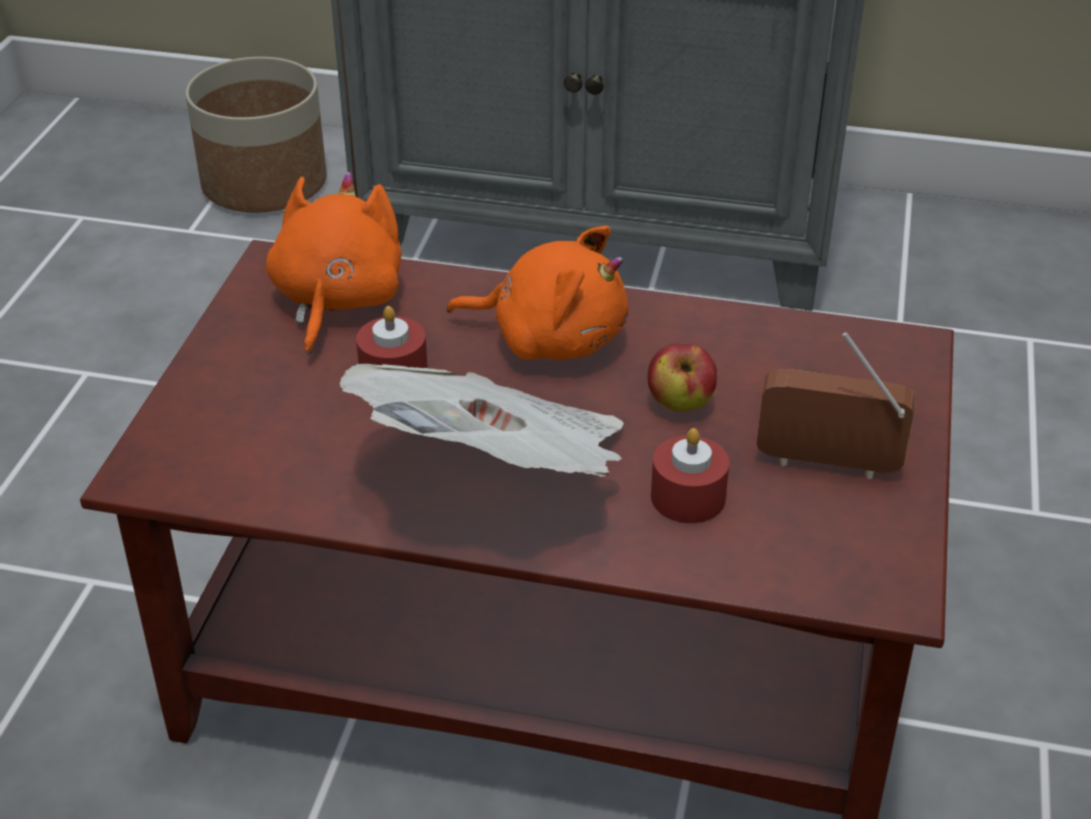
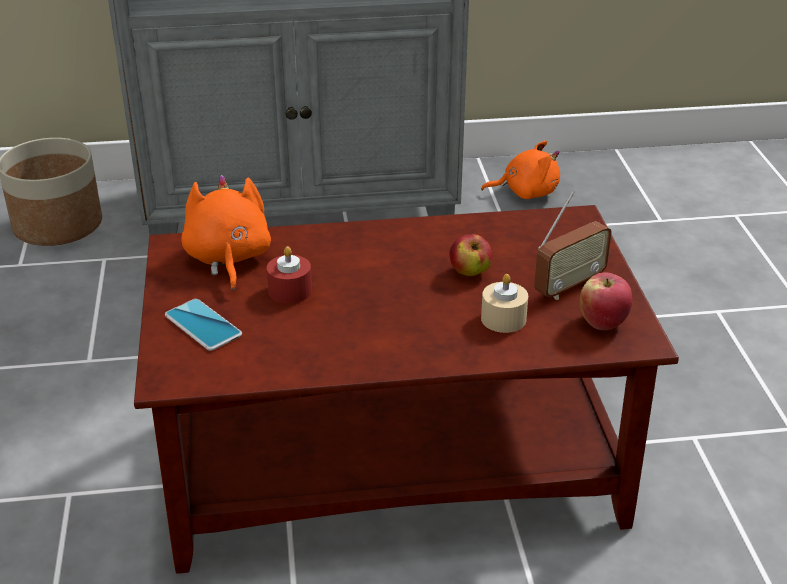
camera: 20 degrees left, 5 degrees down
(240, 400) = (203, 325): none -> phone
(499, 473) = (388, 330): newspaper -> none
(551, 338) = (373, 253): orange plush toy -> orange plush toy (526, 192)
(688, 497) = (503, 319): red candle -> beige candle
(827, 464) = (569, 286): radio -> radio turned 150 degrees clockwise
(846, 544) = (602, 323): none -> apple

